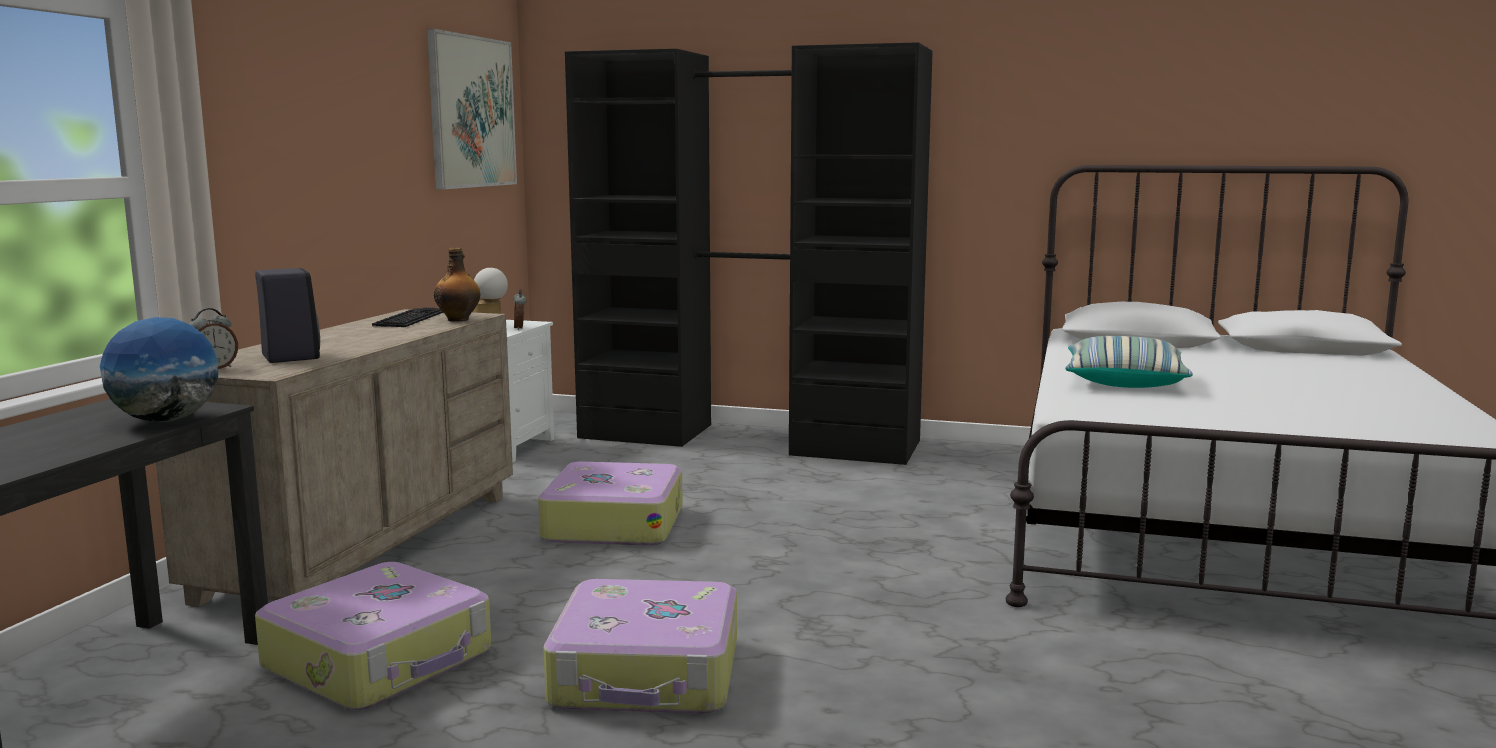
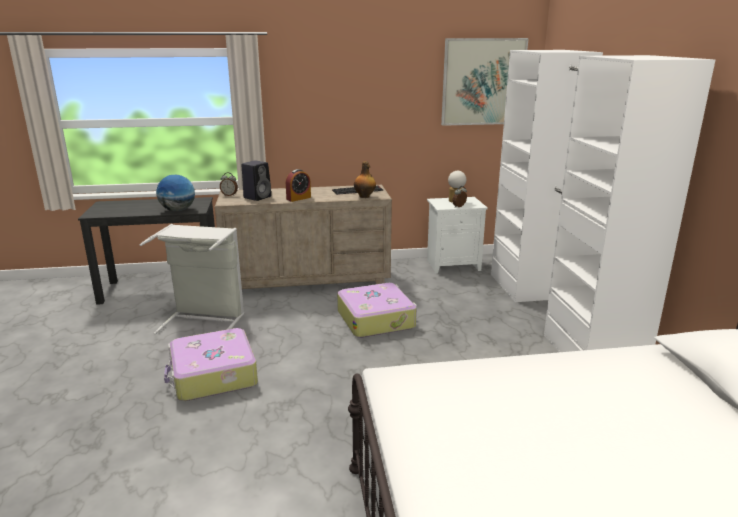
camera: 65 degrees right, 10 degrees up
(373, 341) = (298, 198): none -> alarm clock
(381, 660) = (204, 320): suitcase -> grey laundry basket
(749, 439) = (557, 316): black wardrobe -> white wardrobe
(1123, 382) = (520, 389): pillow -> none

